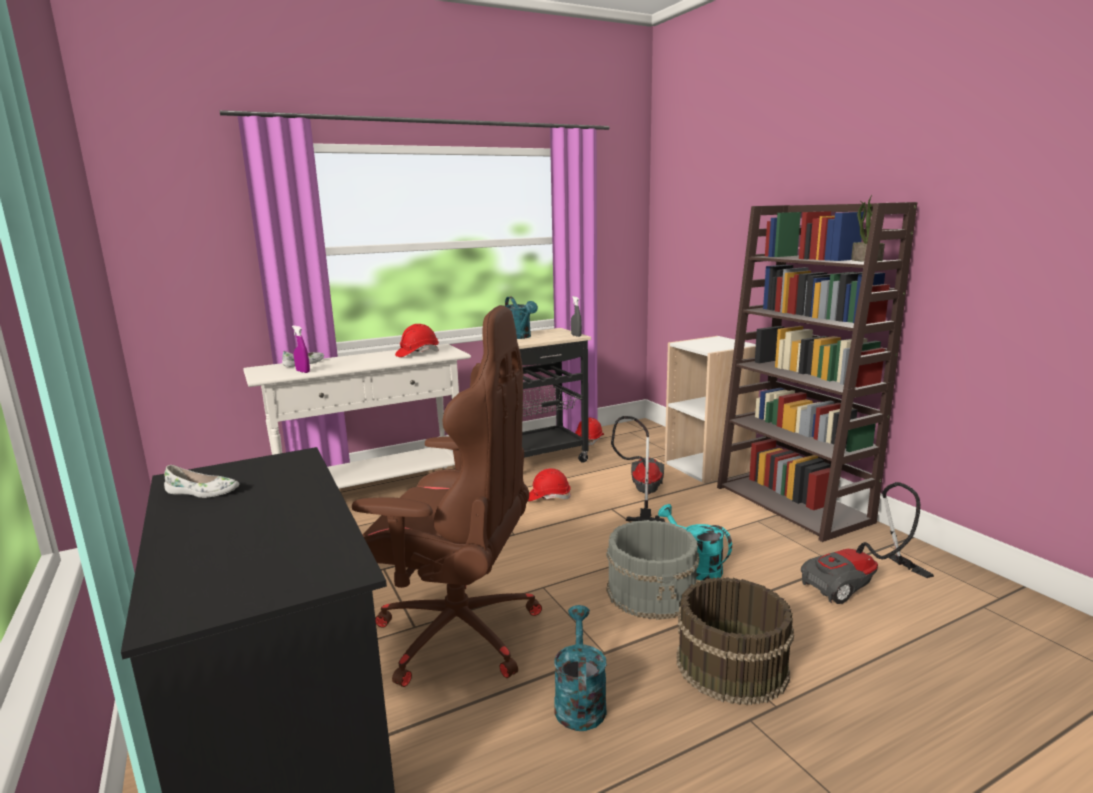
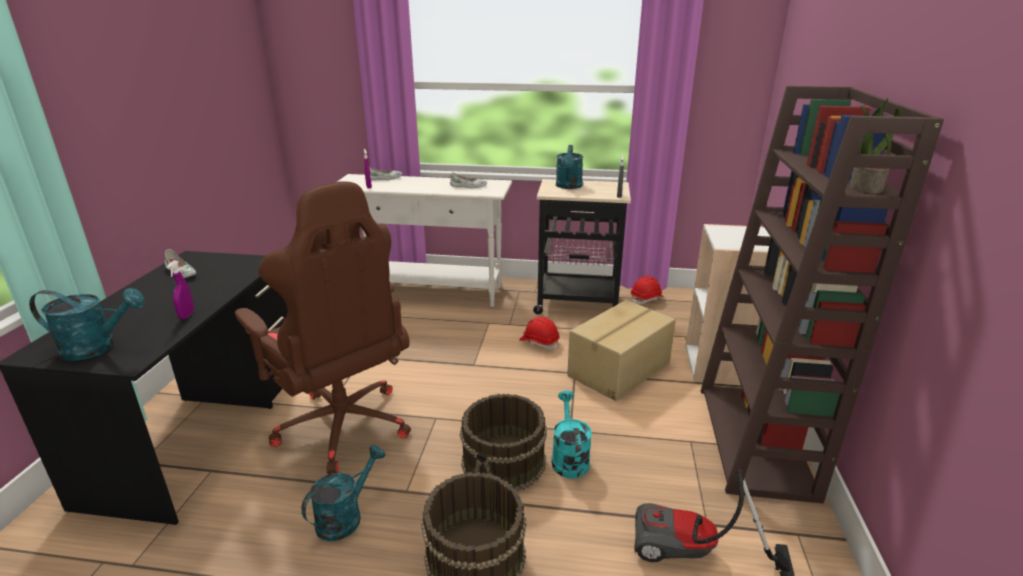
camera: 35 degrees right, 10 degrees up
(263, 579) = (98, 348): none -> turquoise watering can
(317, 518) = (187, 315): none -> purple spray bottle
(417, 353) = (468, 186): red hard hat -> white shoe
(642, 494) = (620, 369): vacuum cleaner -> cardboard box
(652, 592) = (504, 462): grey bucket -> brown bucket

